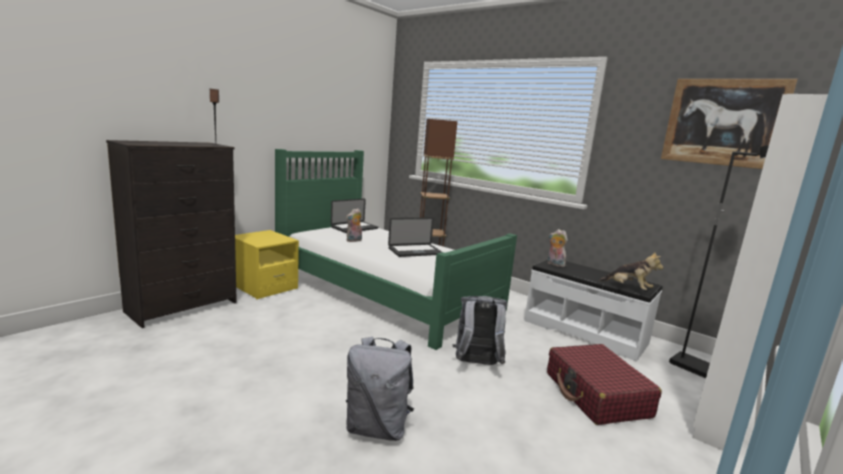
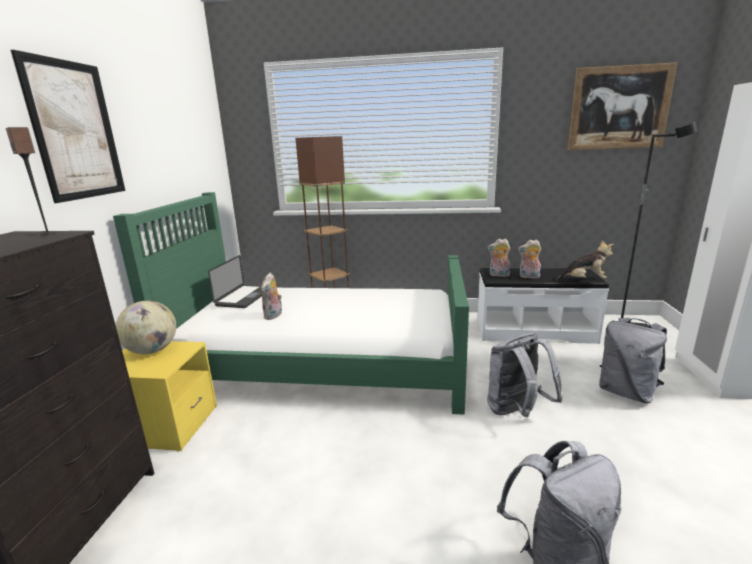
camera: 30 degrees left, 5 degrees up
(265, 96) = (75, 131): none -> picture
(269, 236) = (152, 350): none -> globe
(415, 251) = (360, 306): laptop -> none
(580, 272) = (529, 277): none -> plush toy
(596, 395) = (626, 392): red suitcase -> grey backpack

